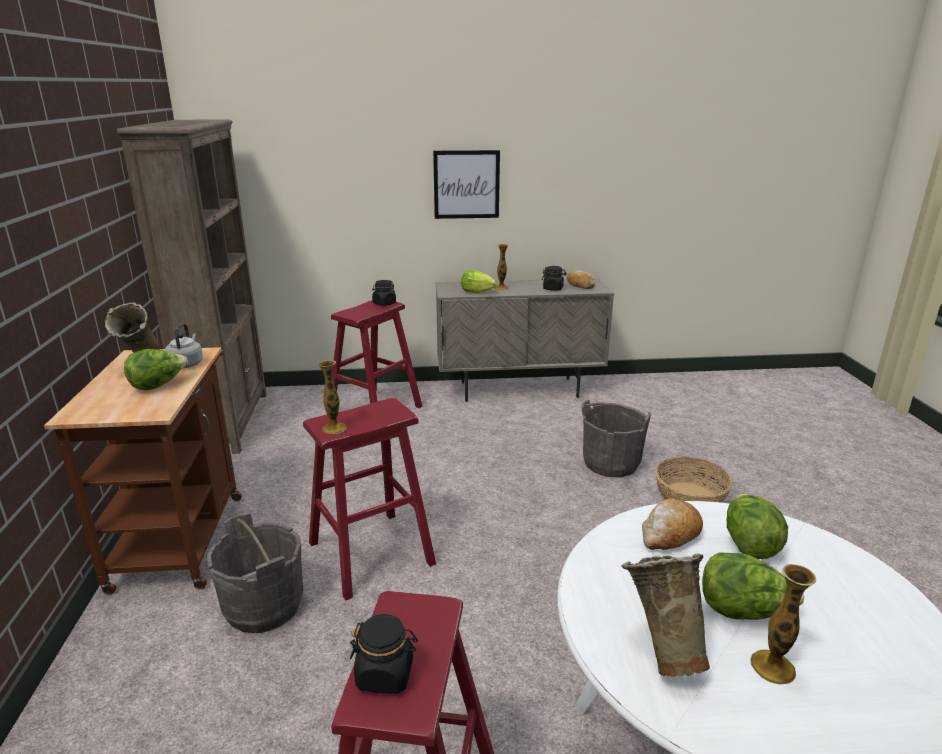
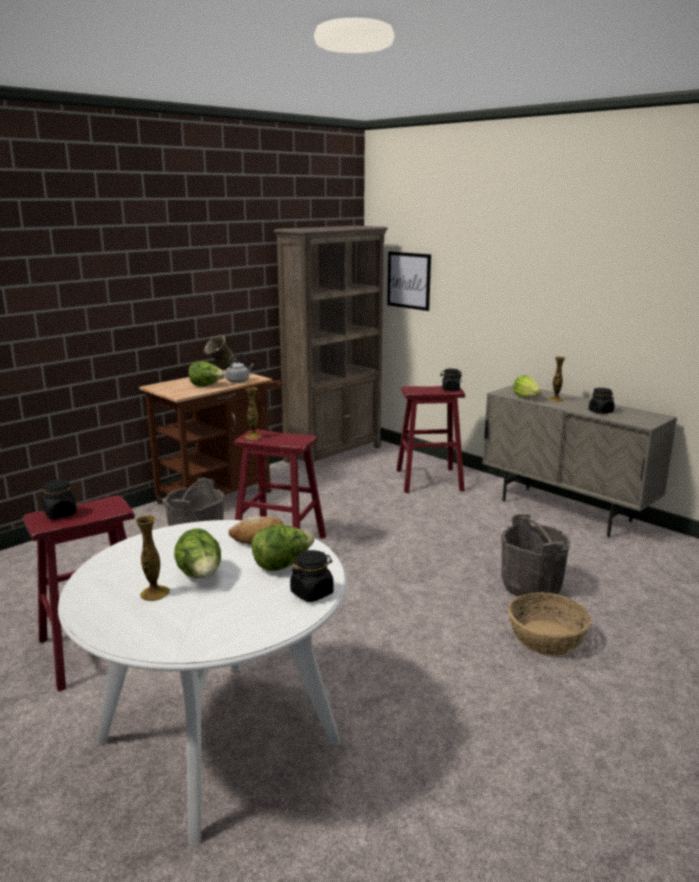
camera: 50 degrees right, 5 degrees down
(466, 184) = (553, 296): picture -> picture (409, 280)
(579, 285) = (635, 416): bread -> none
(661, 650) = (137, 562): beige vase -> none
(831, 552) = (312, 593): none -> black jar

